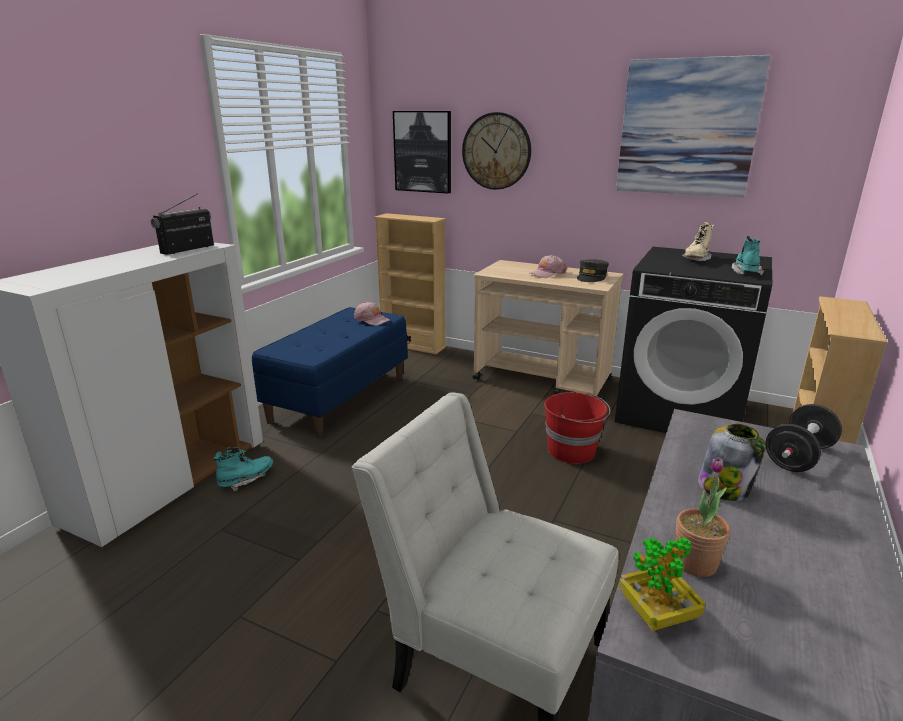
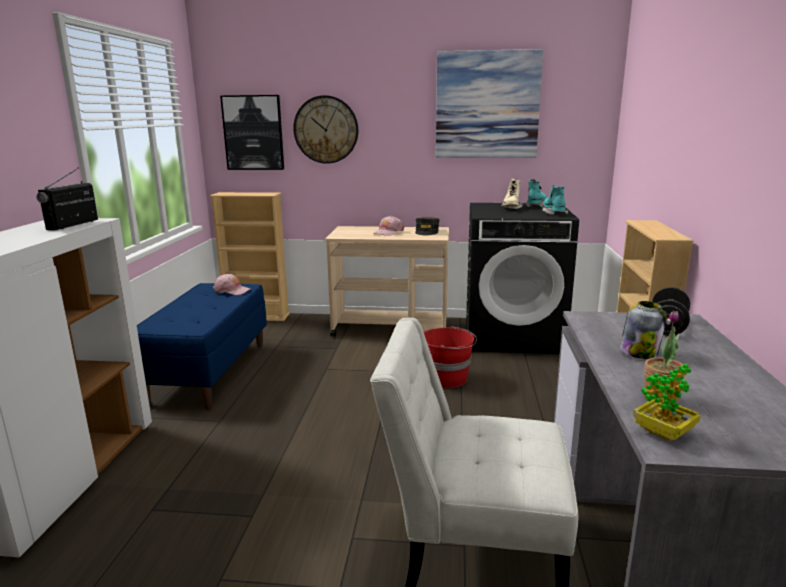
camera: 20 degrees left, 5 degrees down
(246, 480) = (153, 460): turquoise boot -> turquoise boot (536, 205)

